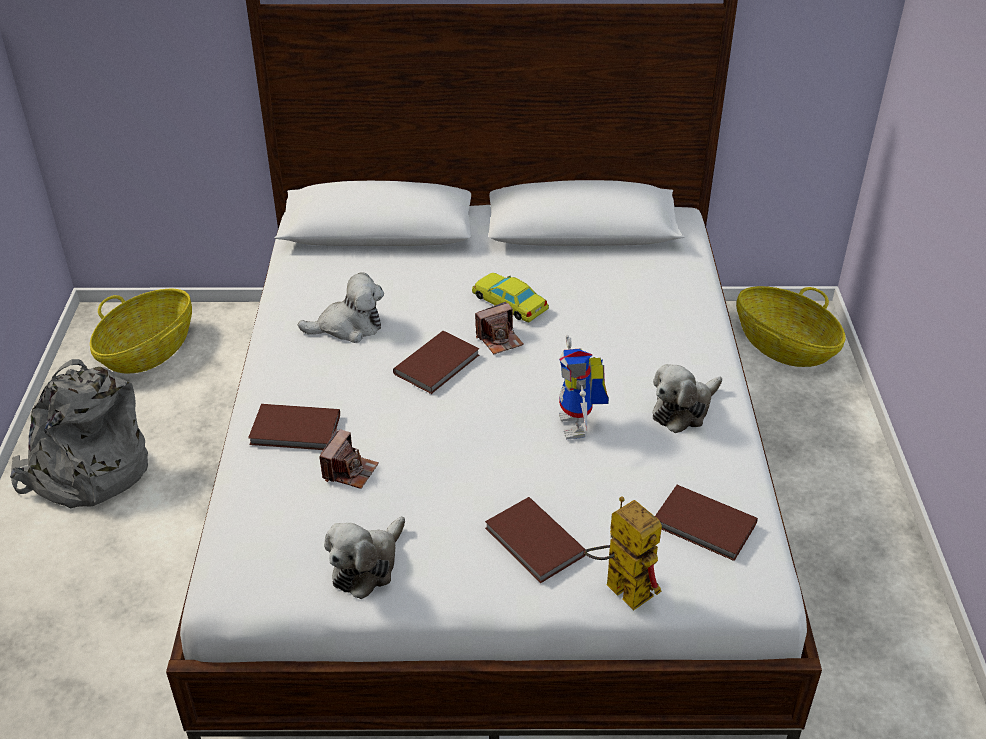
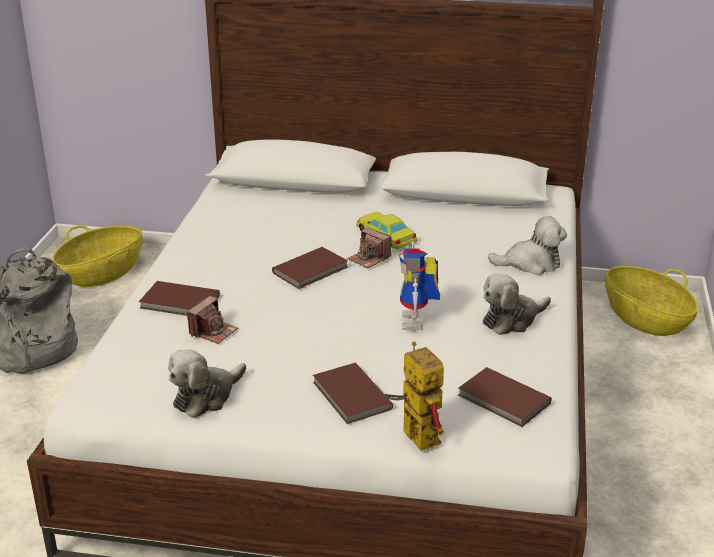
camera: 10 degrees right, 10 degrees down
(348, 327) = (247, 240): plush toy -> plush toy (530, 264)
(499, 339) = (369, 259): camera -> camera turned 60 degrees clockwise

